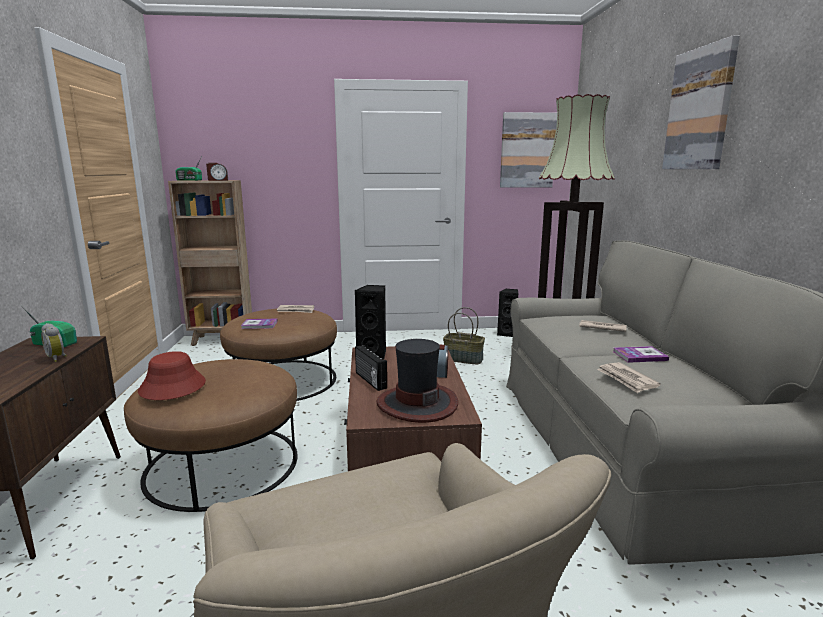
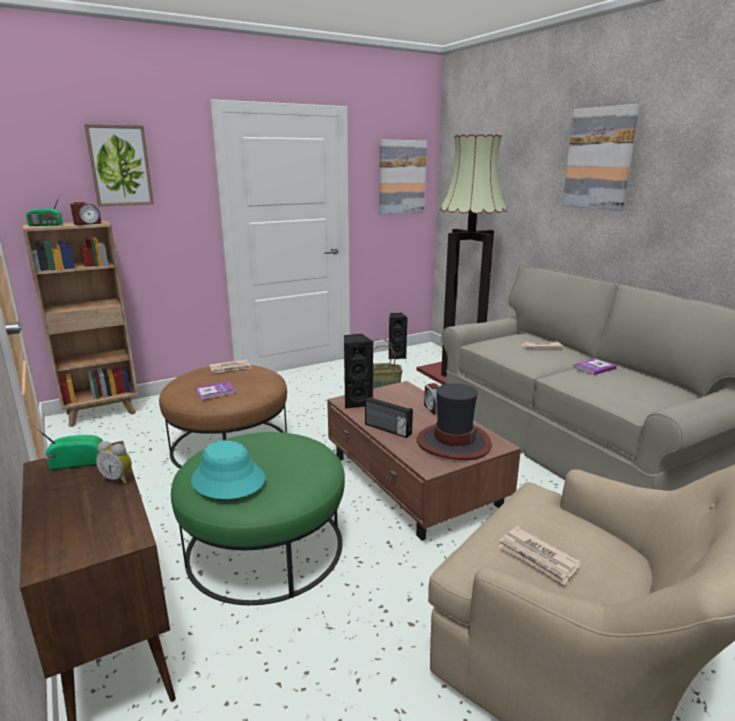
camera: 25 degrees left, 5 degrees up
(172, 387) = (228, 480): red hat -> turquoise hat
(222, 464) = (265, 546): brown ottoman -> green ottoman
(255, 135) = (120, 166): none -> picture
(627, 380) = (611, 390): newspaper -> newspaper (538, 557)

